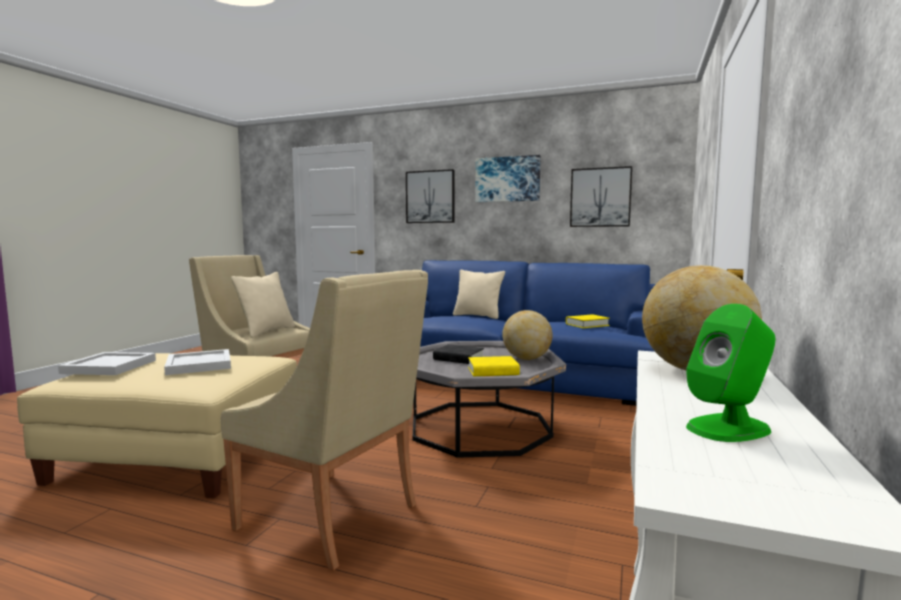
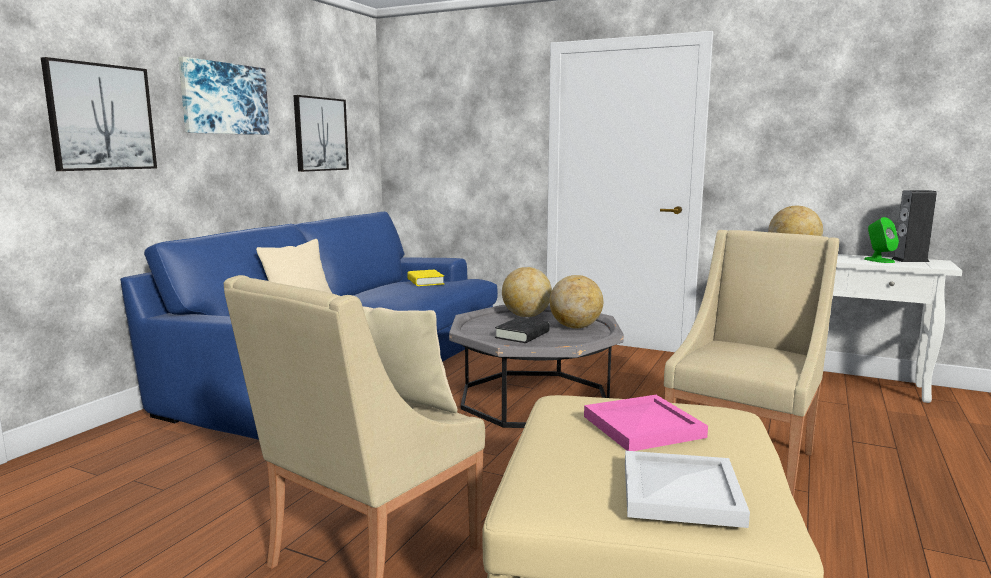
camera: 85 degrees left, 5 degrees up
(198, 365) = (642, 427): white tray -> pink tray
(493, 371) = (575, 327): yellow book -> globe
(793, 468) = (910, 260): none -> speaker

